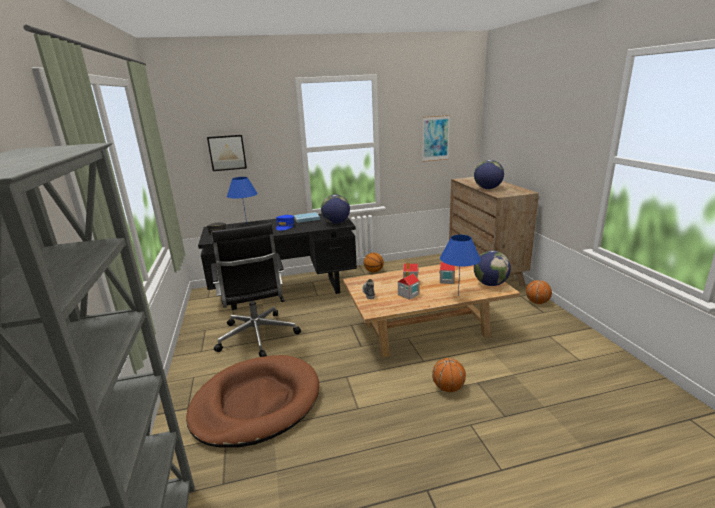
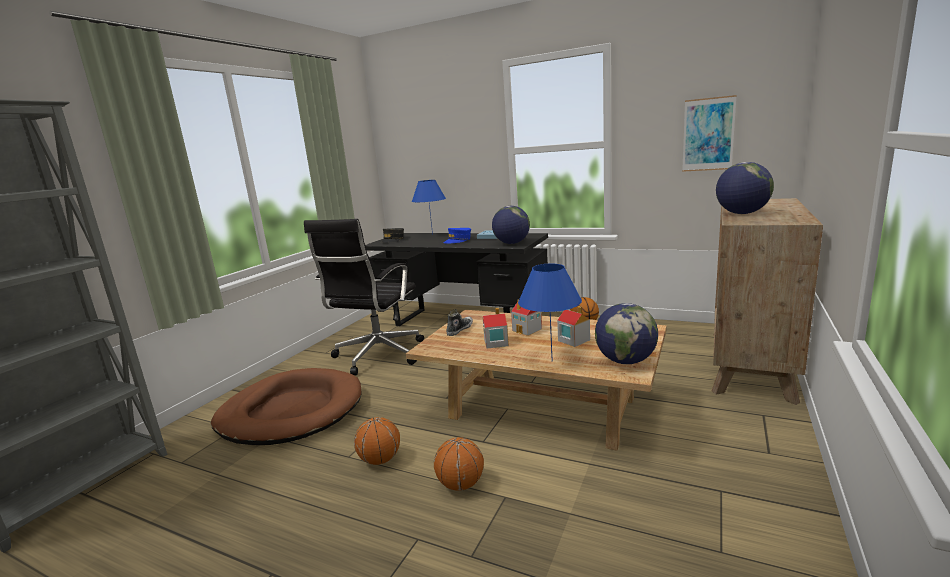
camera: 40 degrees right, 5 degrees down
(227, 152) = (430, 153): picture -> none
(537, 302) = (781, 434): basketball -> basketball (380, 460)

